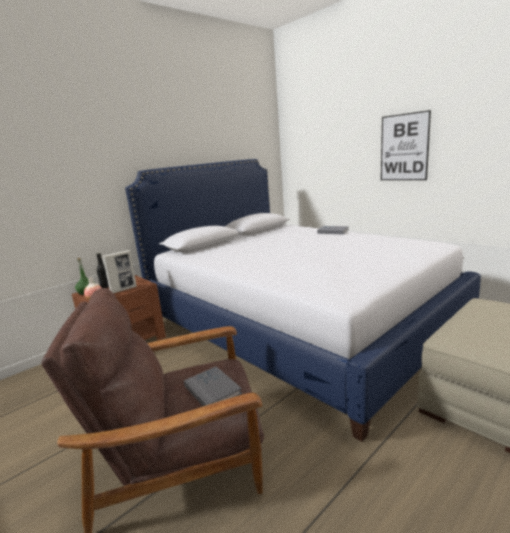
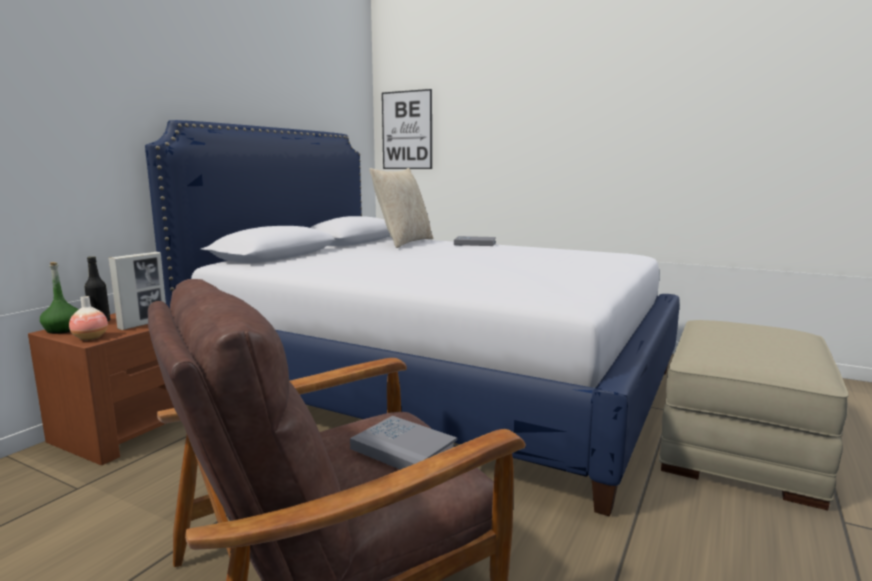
camera: 20 degrees left, 5 degrees down
(286, 231) = (403, 243): none -> beige pillow
(404, 147) = (566, 132): picture -> picture (407, 130)

